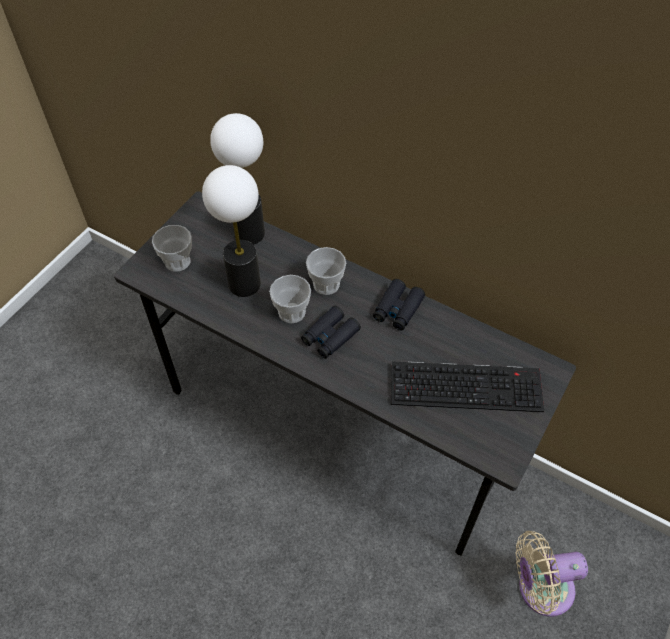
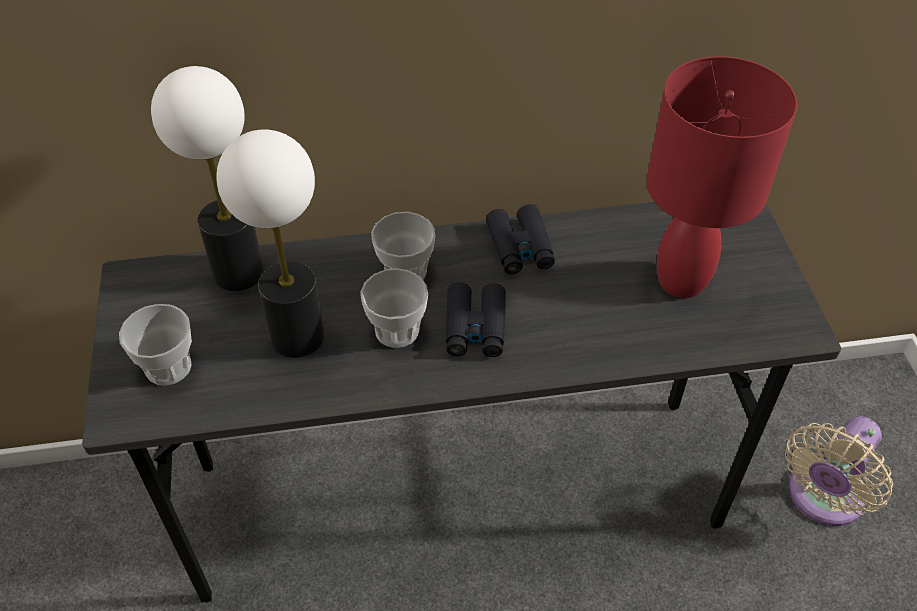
camera: 40 degrees left, 5 degrees down
(467, 385) = (681, 279): keyboard -> red table lamp

